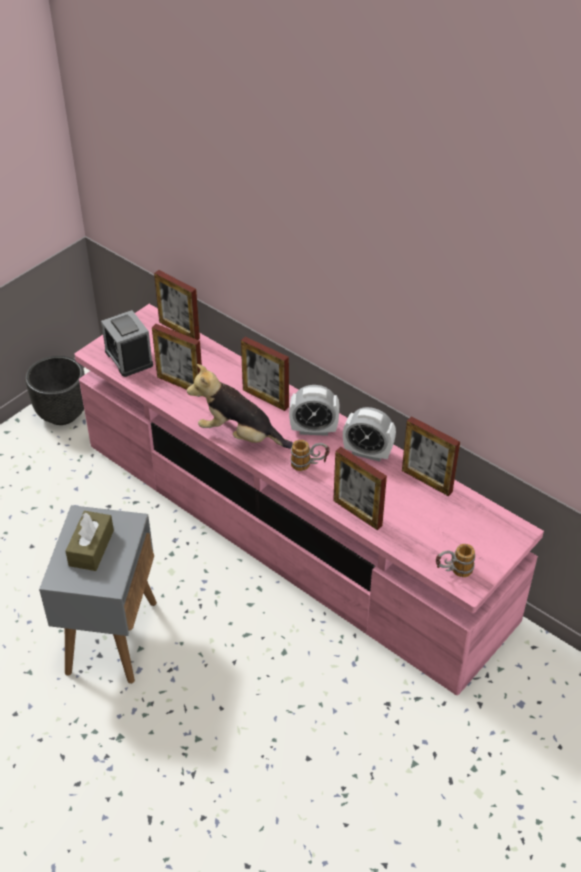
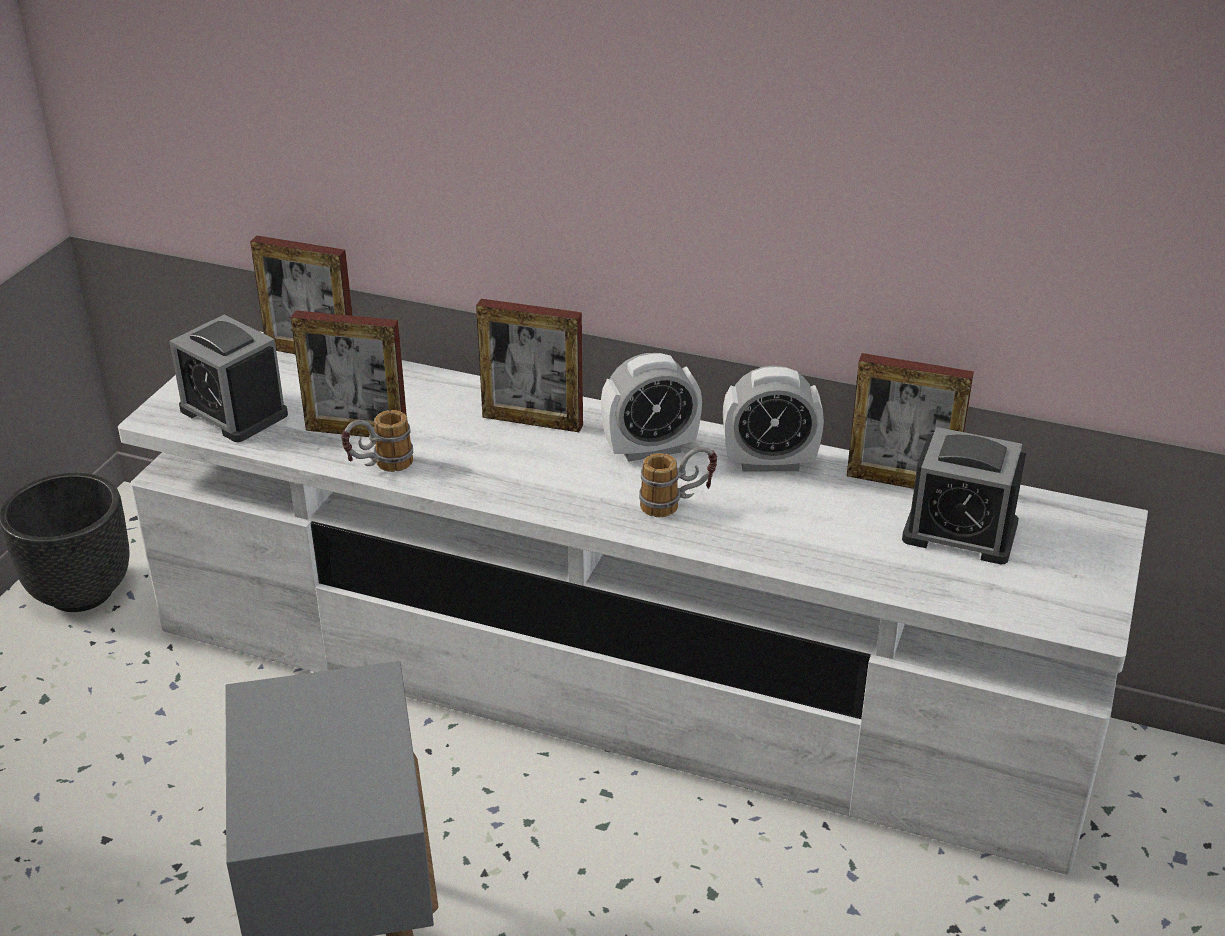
camera: 20 degrees left, 10 degrees down
(91, 548) = (309, 751): brown tissue box -> none
(240, 435) = (518, 486): plush toy -> none
(290, 530) = (612, 679): pink tv stand -> white tv stand
(357, 513) = (813, 558): picture frame -> none
(438, 518) = (960, 532): none -> alarm clock
(453, 571) = (1046, 609): mug -> mug (379, 468)

